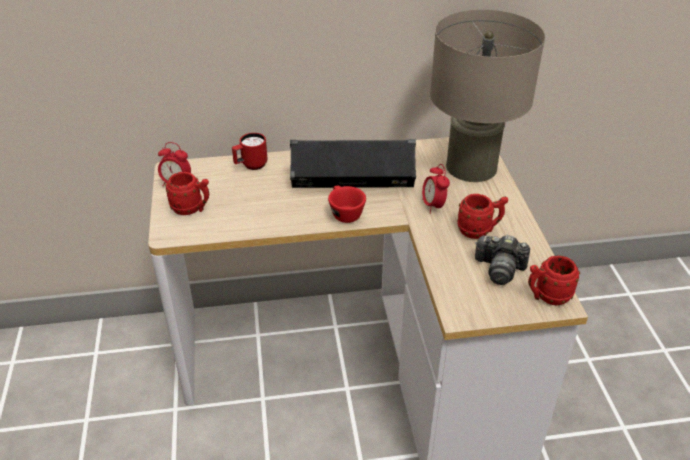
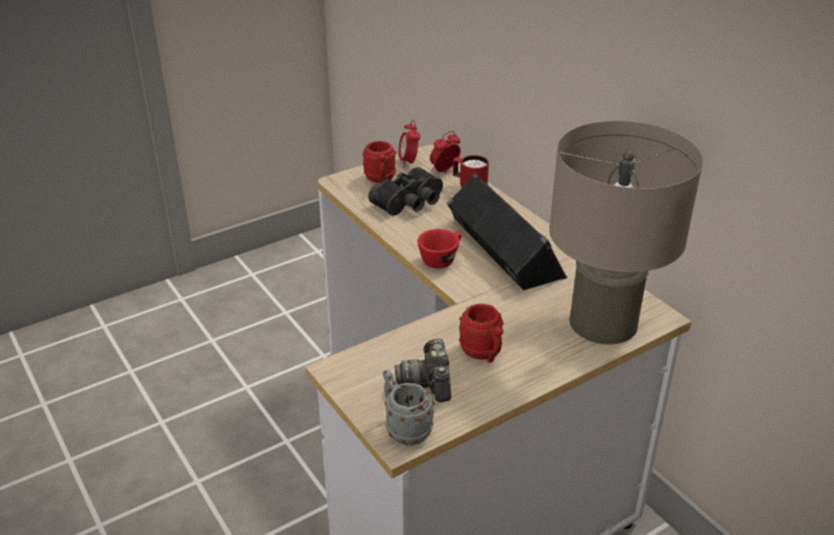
camera: 65 degrees right, 5 degrees down
(246, 203) = (411, 203): none -> black binoculars
(433, 206) = (502, 312): alarm clock -> alarm clock (444, 171)
(547, 296) = (404, 428): red mug -> grey mug

